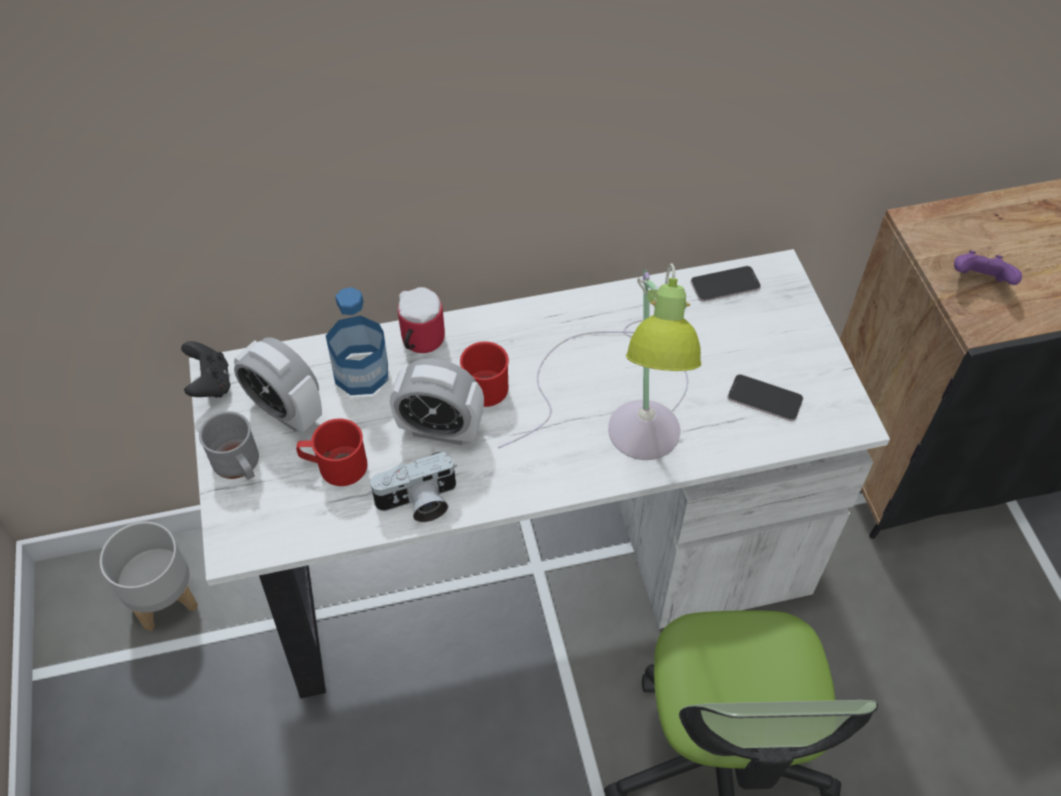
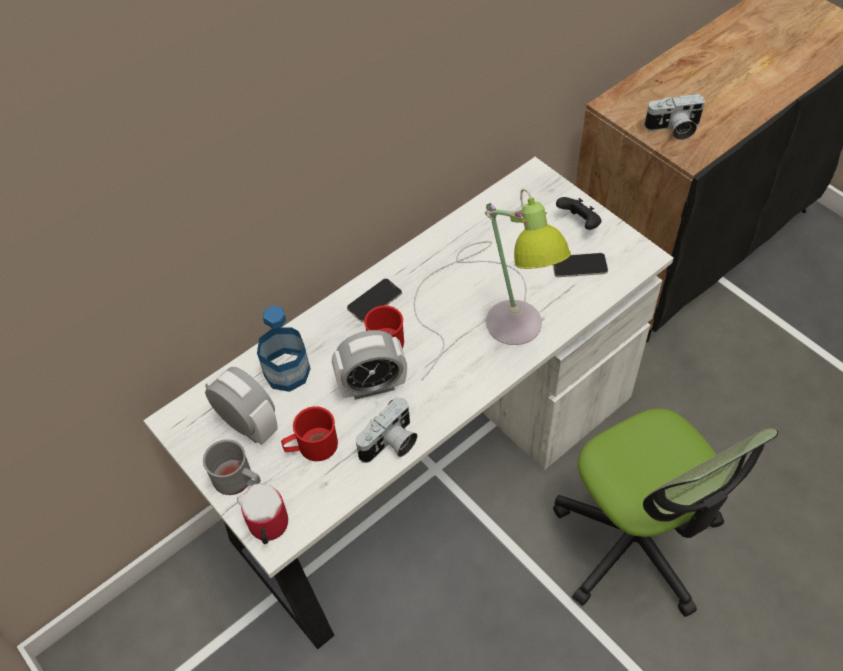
camera: 25 degrees left, 0 degrees up
(164, 597) = (163, 630): grey planter -> none
(210, 384) = (174, 431): black game controller -> black game controller (579, 223)
(286, 411) = (248, 424): alarm clock -> alarm clock turned 150 degrees counterclockwise
(418, 341) = (315, 331): mug -> mug (266, 529)
(725, 284) = (505, 199): phone -> phone (374, 300)
(979, 282) = (673, 129): purple game controller -> camera

